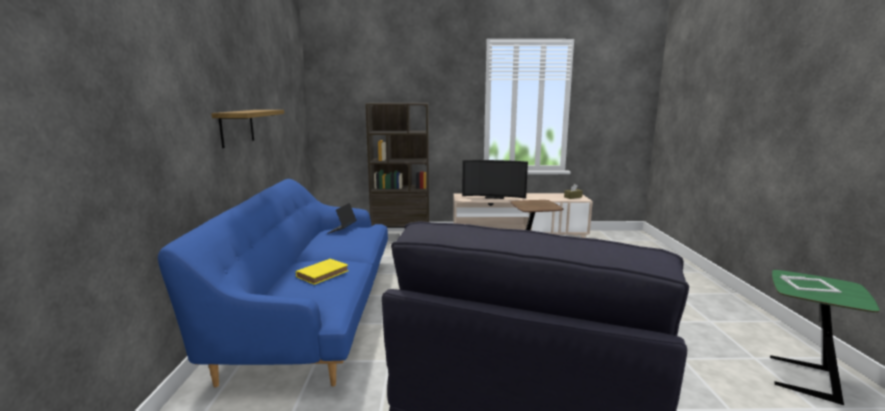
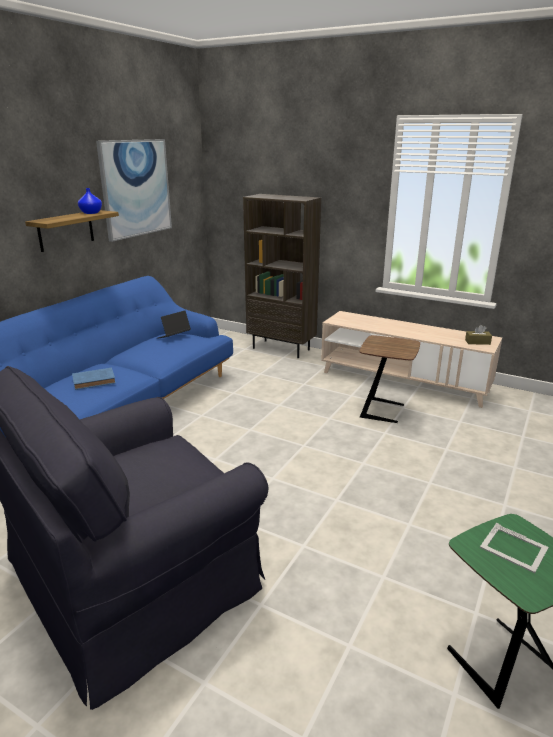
camera: 30 degrees right, 10 degrees up
(260, 110) = (91, 213): none -> blue vase
(274, 93) = (136, 188): none -> picture
(323, 273) = (95, 381): yellow book -> blue book
(494, 197) = (376, 324): television -> none

